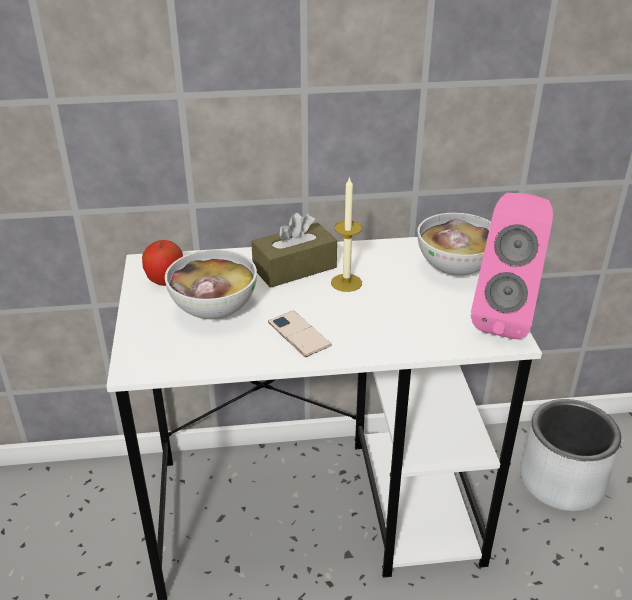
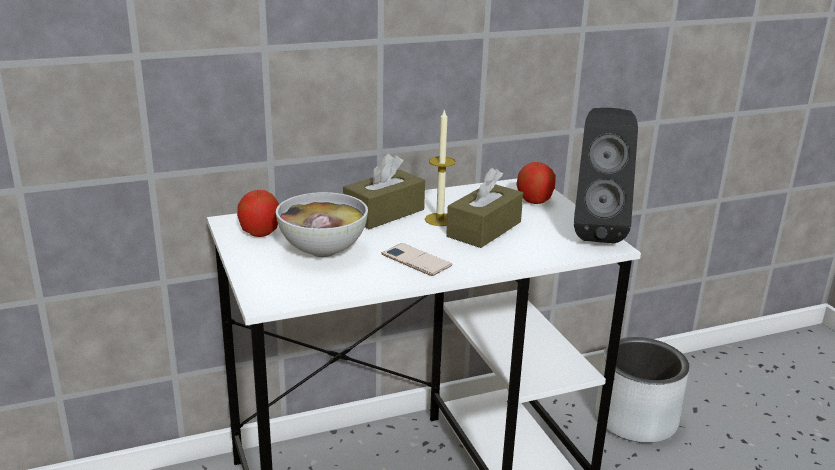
camera: 15 degrees left, 10 degrees down
(386, 301) = (484, 229): none -> brown tissue box
(456, 268) = (534, 201): bowl -> apple
(505, 318) = (596, 231): pink speaker -> black speaker

